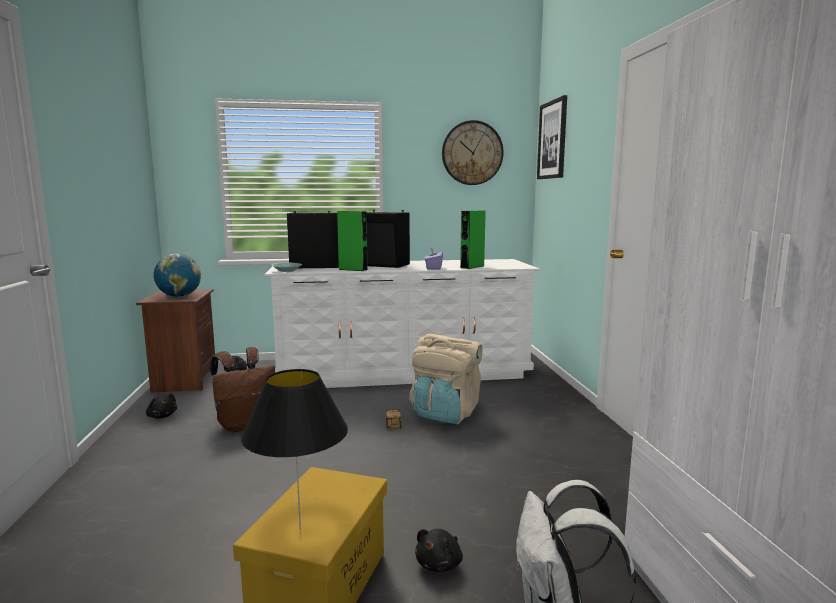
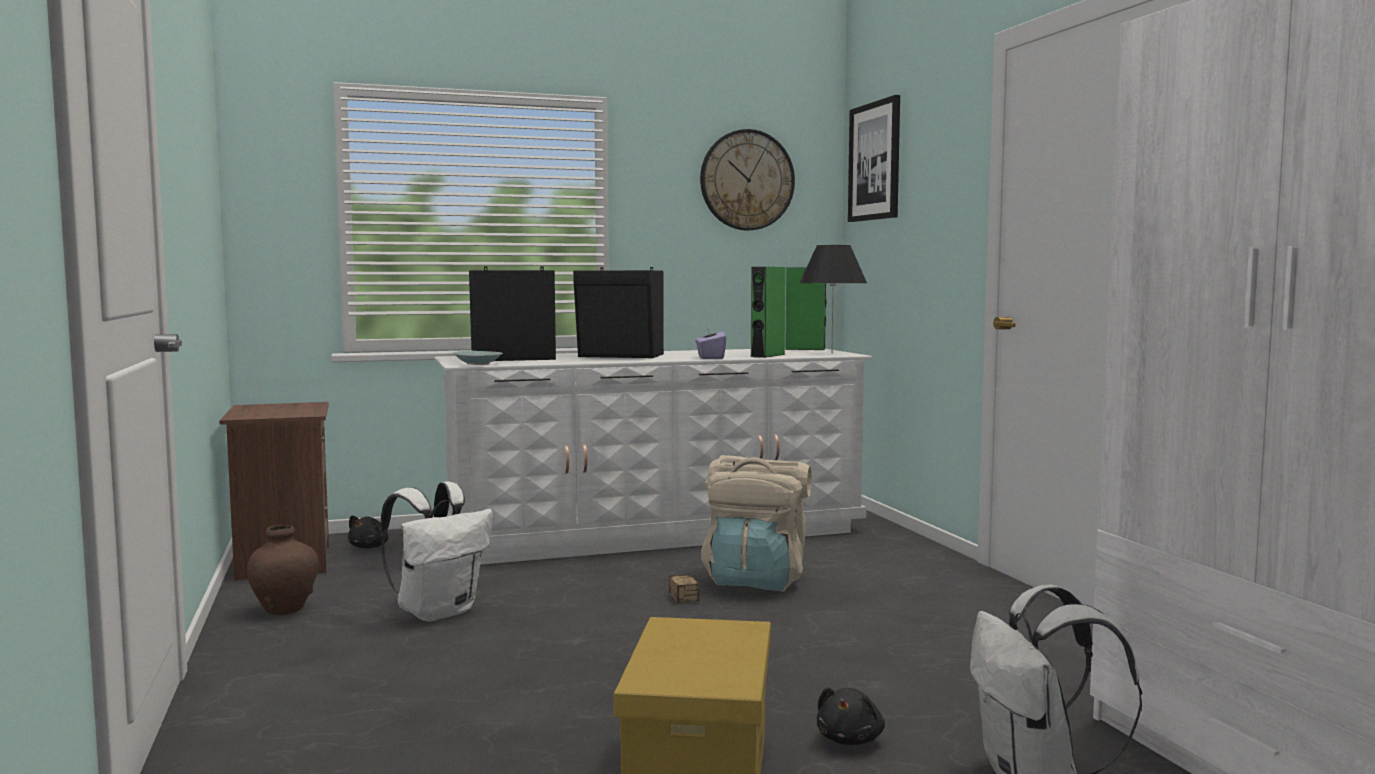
camera: 10 degrees left, 5 degrees down
(162, 416) = (285, 609): black plush toy -> brown vase
(179, 296) = (285, 411): globe -> none
(243, 425) = (438, 612): brown backpack -> white backpack
(300, 530) = (695, 673): black table lamp -> black table lamp (832, 353)
(353, 269) = (584, 361): green speaker -> green speaker (805, 349)

